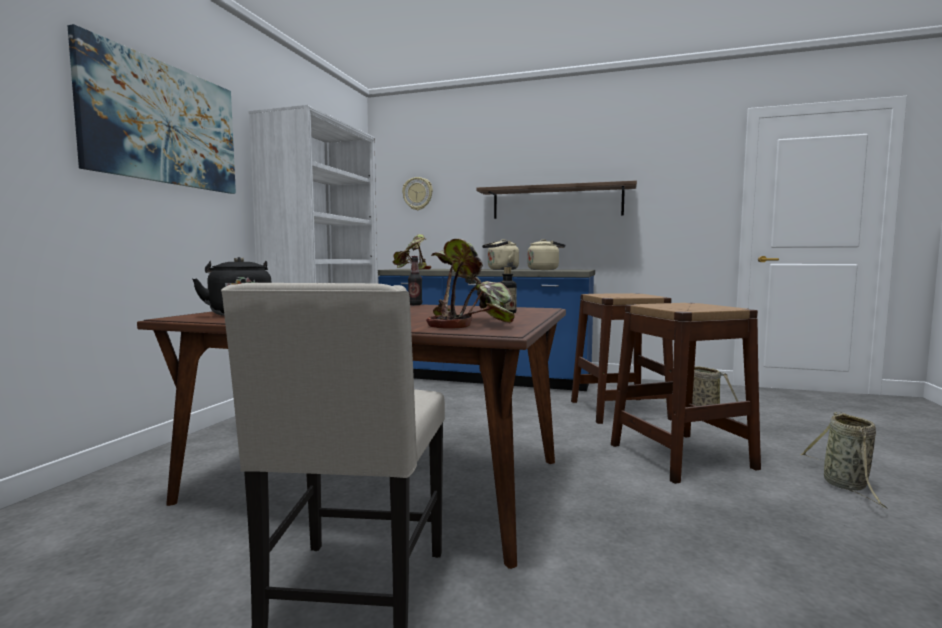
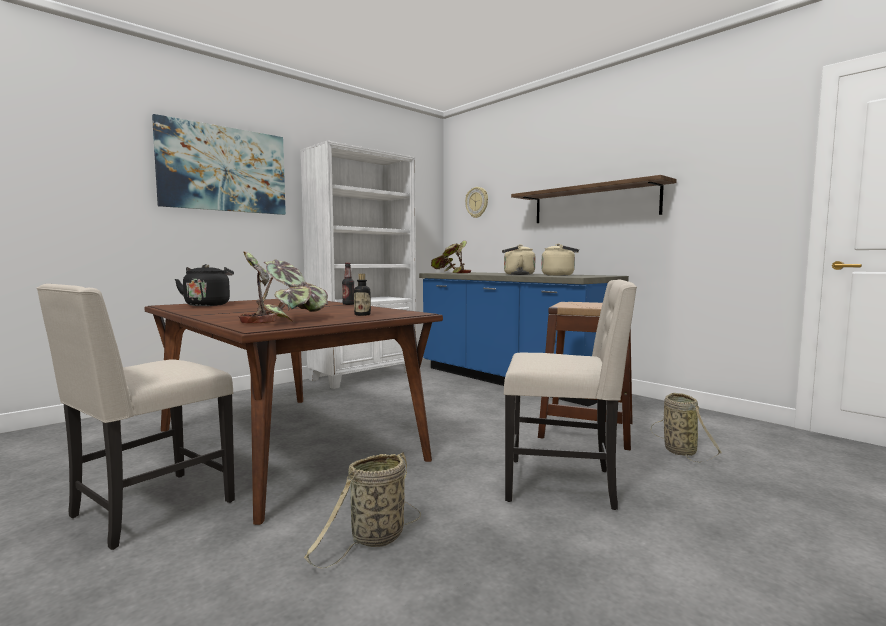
camera: 30 degrees right, 0 degrees up
(681, 456) = (562, 484): brown stool -> beige chair
(846, 486) = (704, 563): basket -> basket (374, 539)

